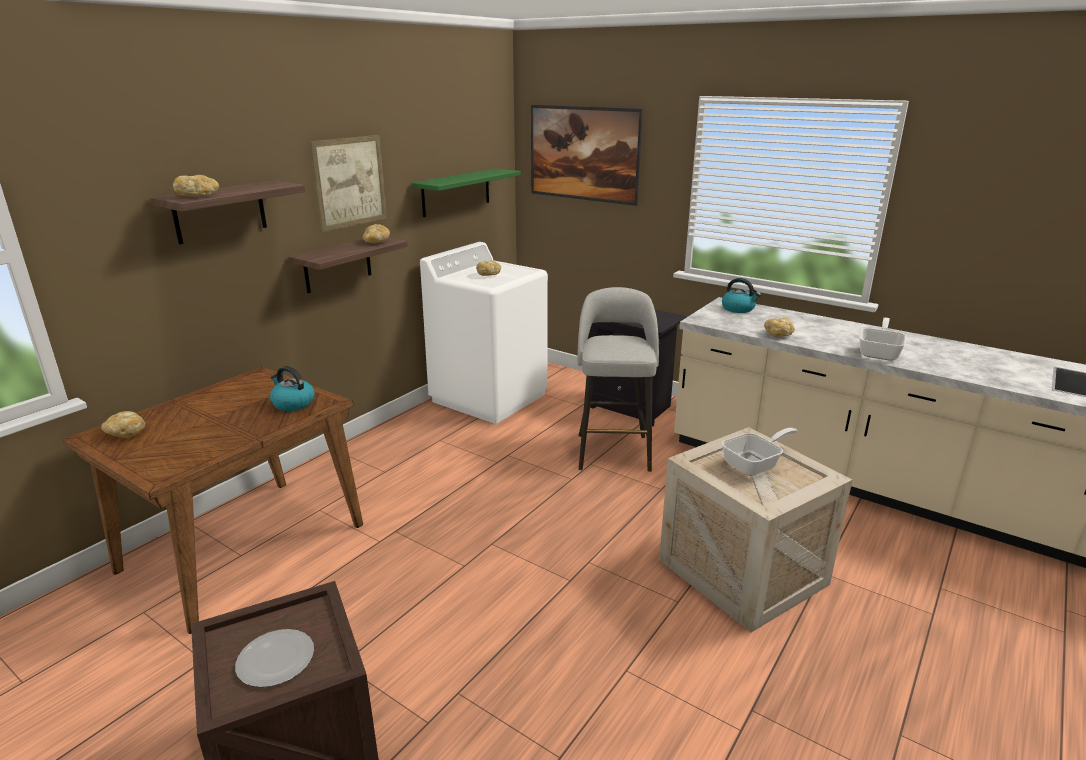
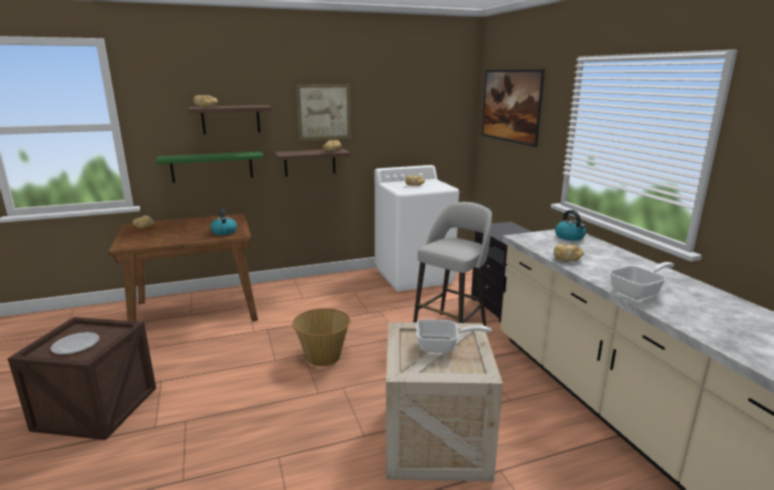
camera: 35 degrees right, 5 degrees down
(456, 192) = (415, 128): green shelf -> green shelf (212, 166)
(517, 536) = (323, 356): none -> basket

